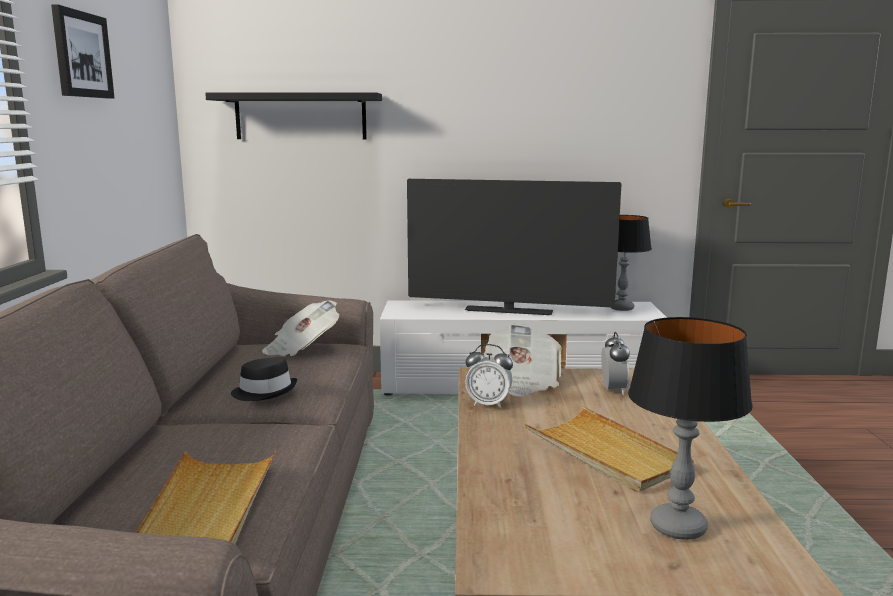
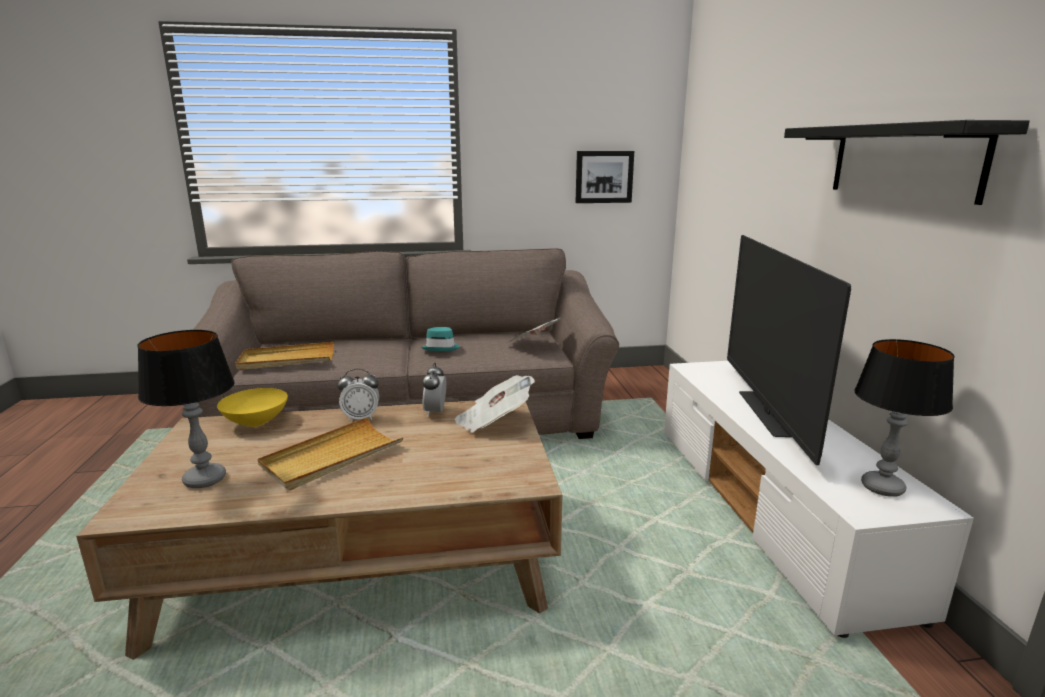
camera: 80 degrees right, 5 degrees up
(81, 55) = (533, 121): picture -> picture (604, 177)
(265, 392) = (441, 348): black hat -> turquoise hat
(300, 116) = (726, 162): black shelf -> black shelf (903, 161)
(495, 512) = (257, 422): none -> yellow bowl
(613, 390) = (479, 463): alarm clock -> alarm clock (361, 418)

